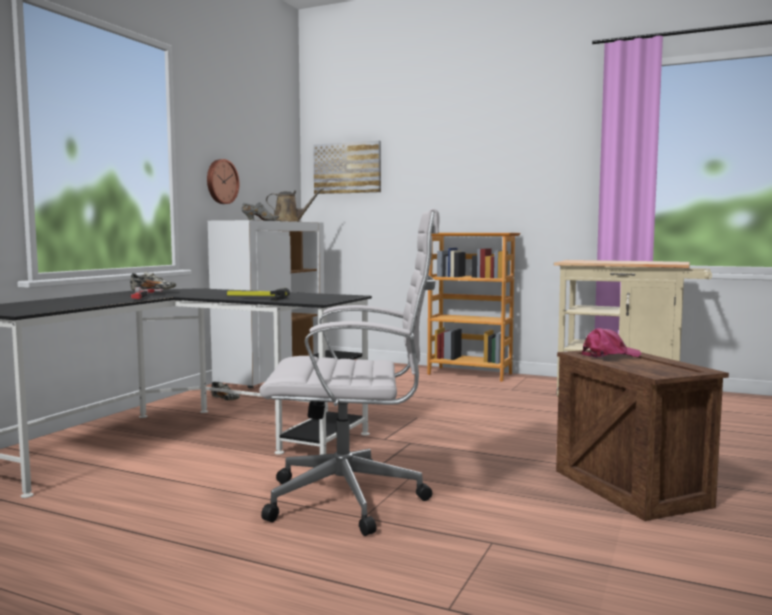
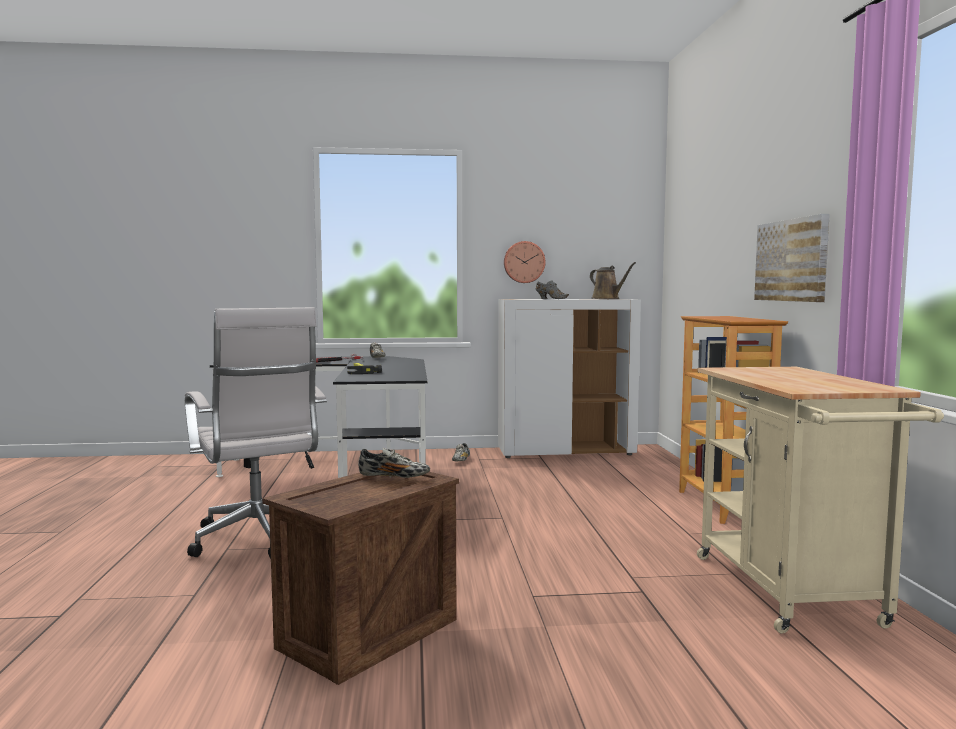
camera: 60 degrees right, 0 degrees up
(347, 168) = (685, 236): picture -> picture (792, 260)
(609, 355) = (394, 477): pink cap -> shoe

